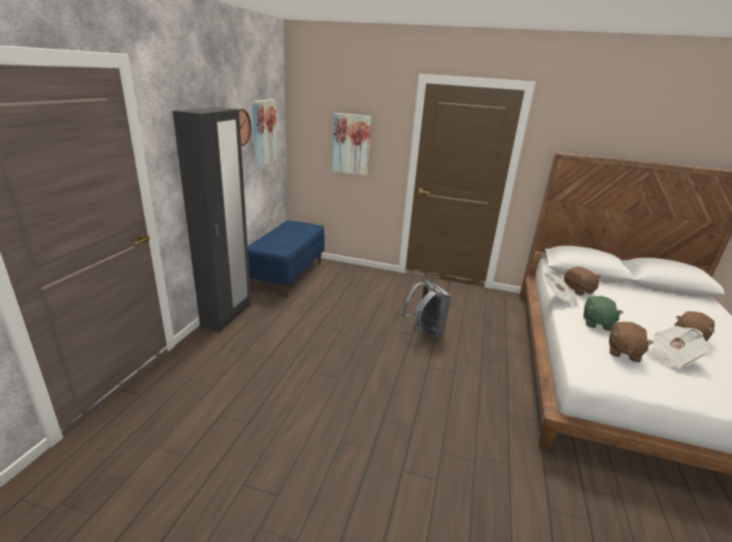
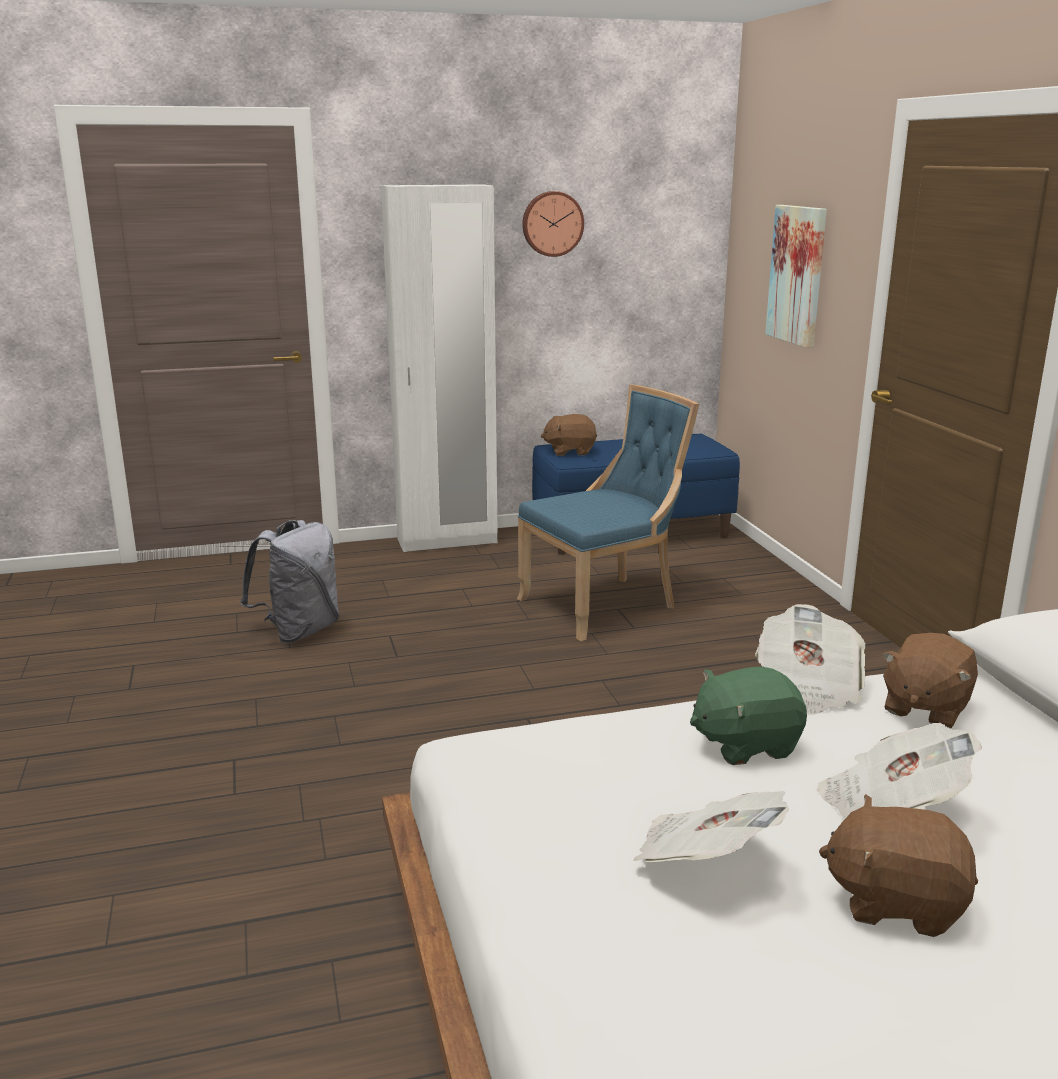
camera: 60 degrees right, 5 degrees down
(227, 315) = (447, 541): black wardrobe -> white wardrobe
(263, 132) = (636, 242): picture -> none
(348, 309) = (604, 605): none -> blue chair
(425, 332) = (642, 688): grey backpack -> grey backpack (299, 631)
(623, 352) = (619, 780): brown plush toy -> brown plush toy (570, 451)
(640, 318) = (890, 805): none -> newspaper

